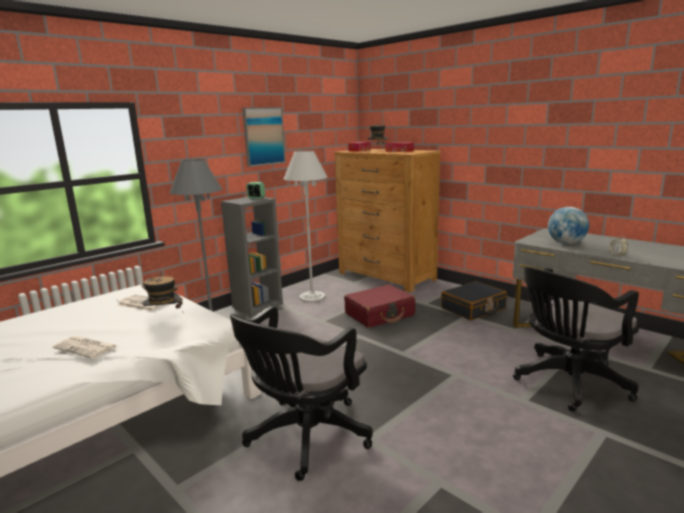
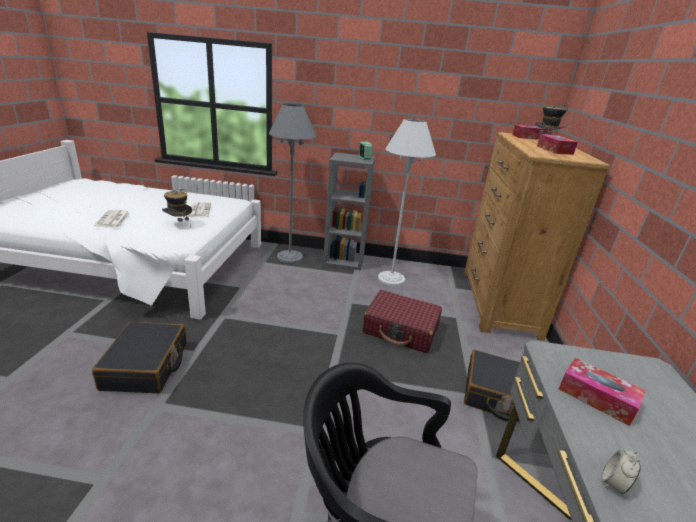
camera: 50 degrees right, 10 degrees up
(263, 136) = (404, 96): picture -> none
(304, 438) = (146, 366): black office chair -> black suitcase
(566, 243) = (596, 398): globe -> tissue box

